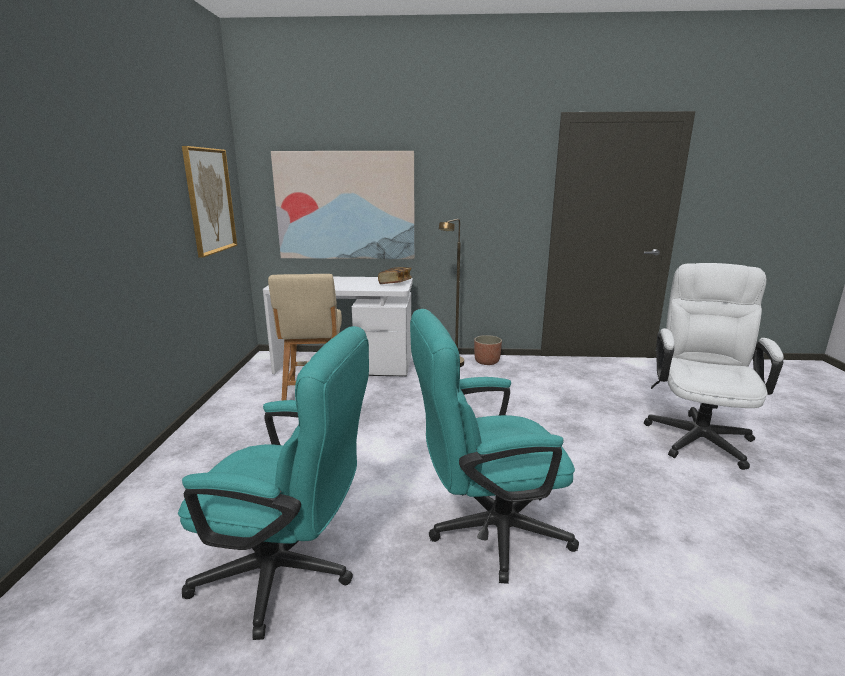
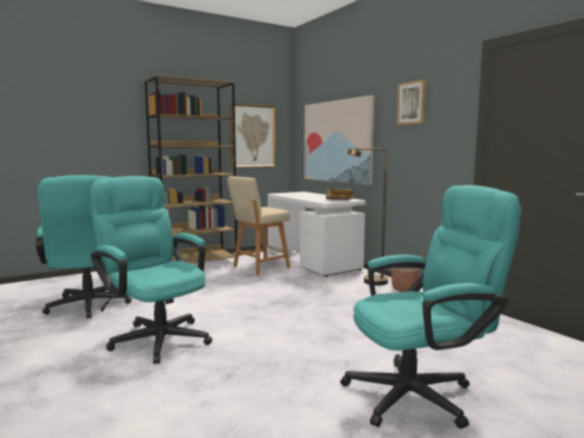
camera: 55 degrees right, 10 degrees down
(217, 426) = (196, 263): none -> brown bookcase
(473, 165) = (412, 103): none -> picture
(697, 434) = (421, 394): white office chair -> turquoise office chair

